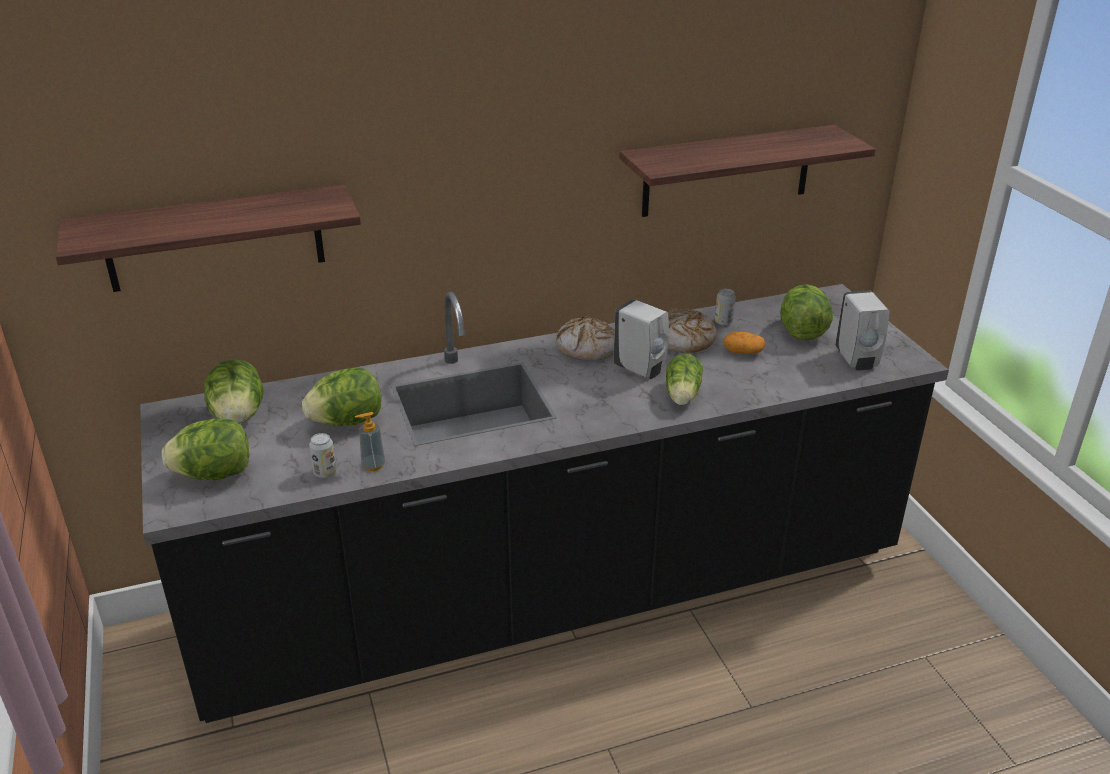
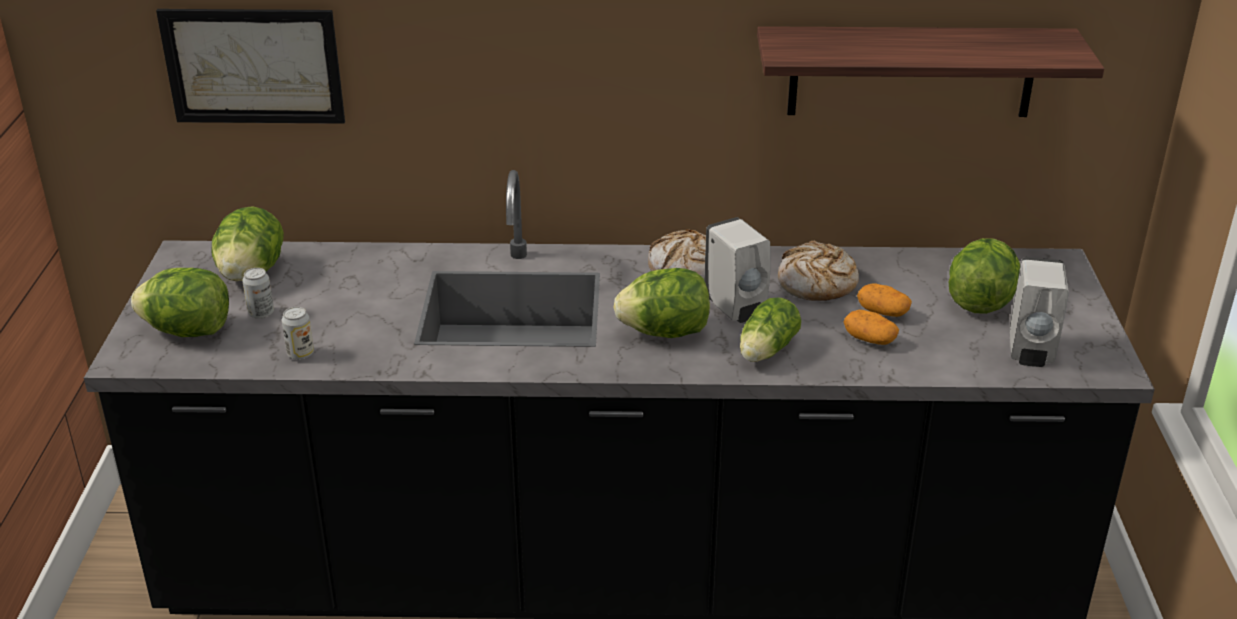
camera: 20 degrees right, 0 degrees up
(214, 239) = (253, 66): shelf -> picture
(347, 422) = (359, 302): lettuce -> lettuce (665, 332)
(373, 465) = (356, 357): soap dispenser -> none
(723, 322) = (883, 270): can -> can (261, 313)
(747, 373) = (869, 339): none -> potato

